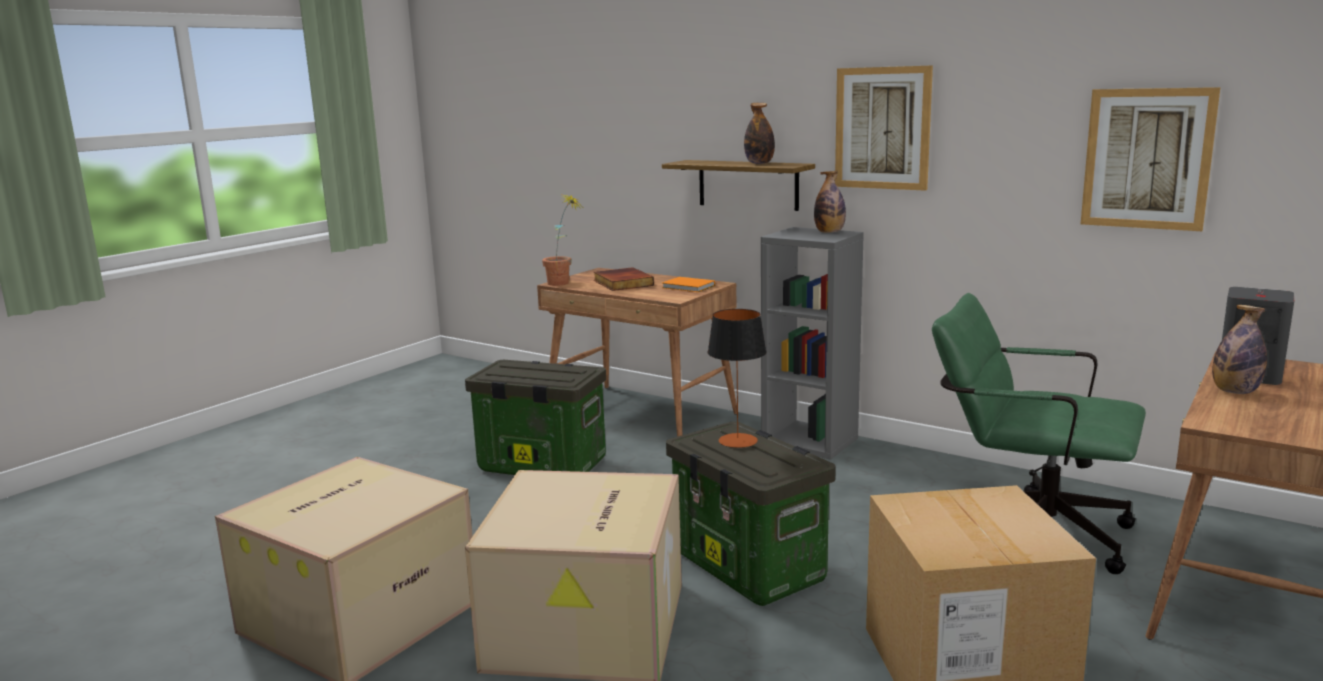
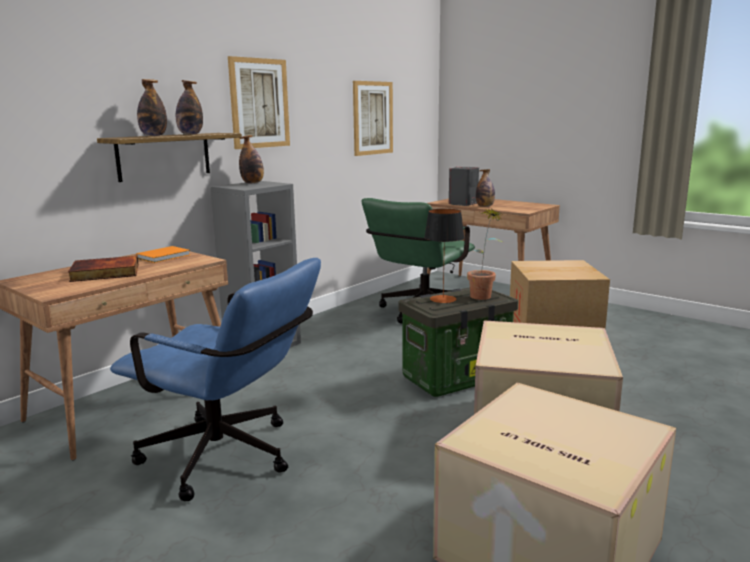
camera: 85 degrees left, 0 degrees up
(540, 466) = (230, 459): storage box -> blue office chair
(563, 284) = (63, 291): potted plant -> potted plant (483, 295)
(719, 162) = (153, 136): none -> bottle

